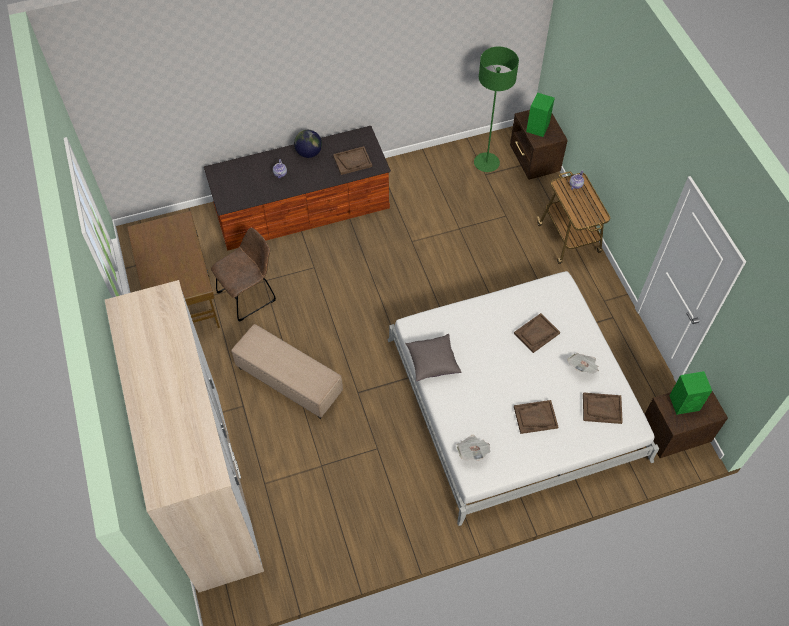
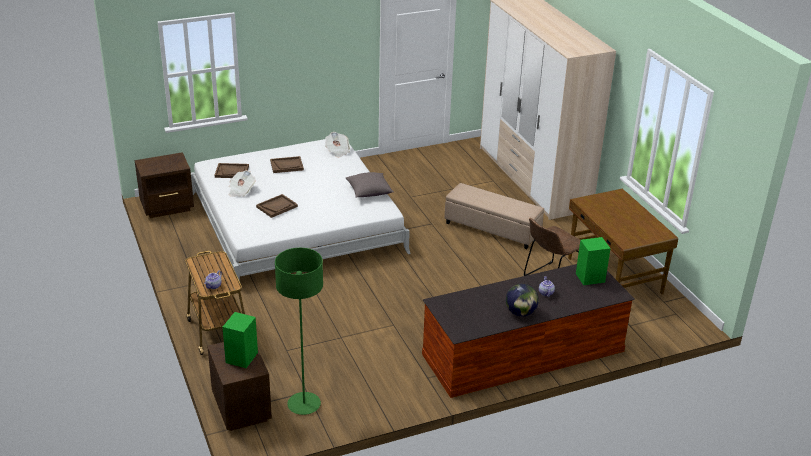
camera: 175 degrees right, 25 degrees down
(352, 161) = (467, 306): brown tray -> none
(685, 403) = (165, 166): green speaker -> green speaker (589, 278)

